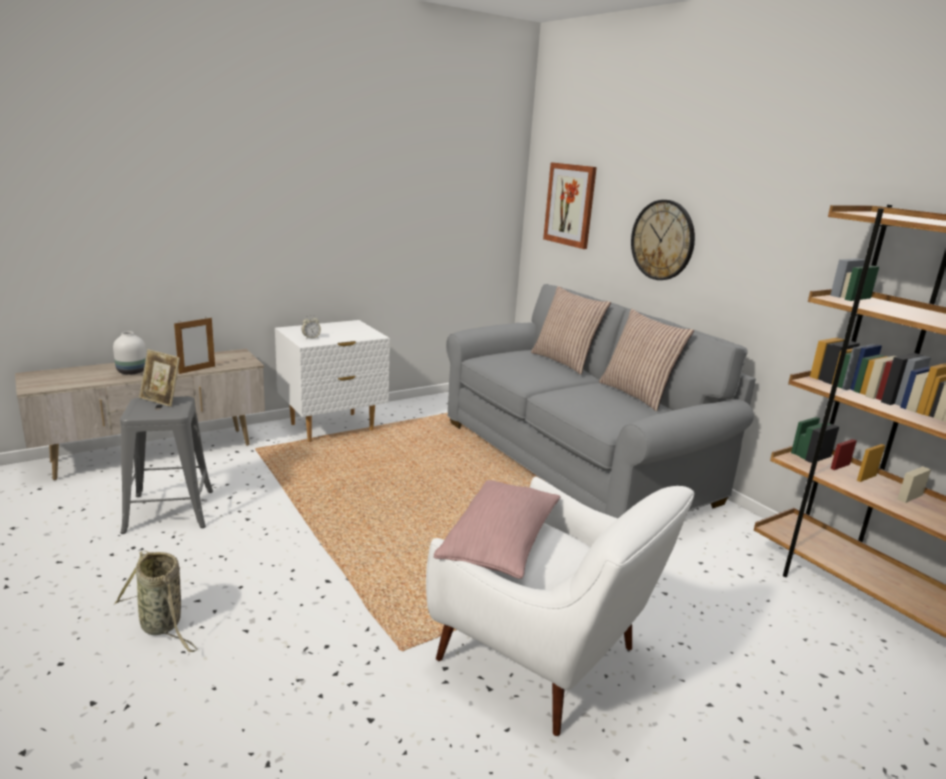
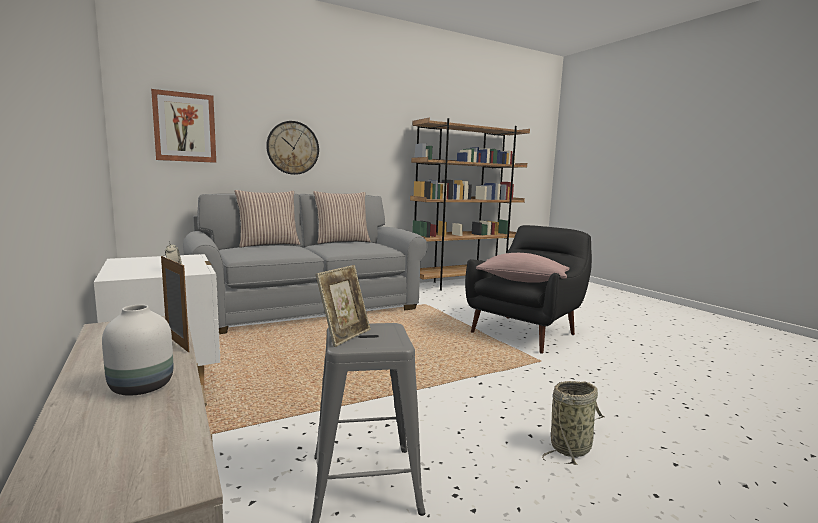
camera: 85 degrees left, 10 degrees down
(545, 659) = (525, 332): white armchair -> black armchair

